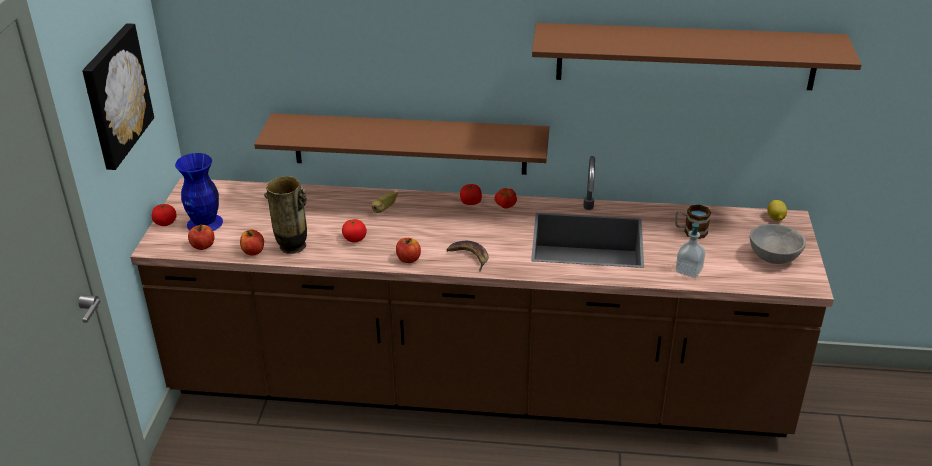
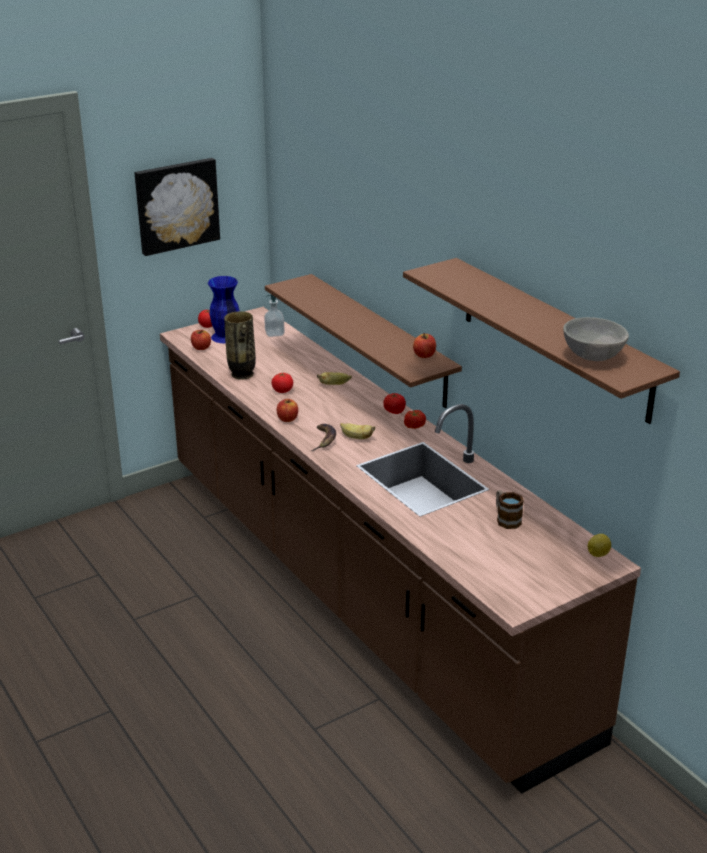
camera: 50 degrees right, 5 degrees down
(253, 251) = (218, 365): apple -> apple (424, 355)
(487, 240) = (356, 437): none -> banana
(688, 270) = (445, 538): soap dispenser -> soap dispenser (274, 333)
(773, 257) = (530, 573): grey bowl -> grey bowl (593, 356)

